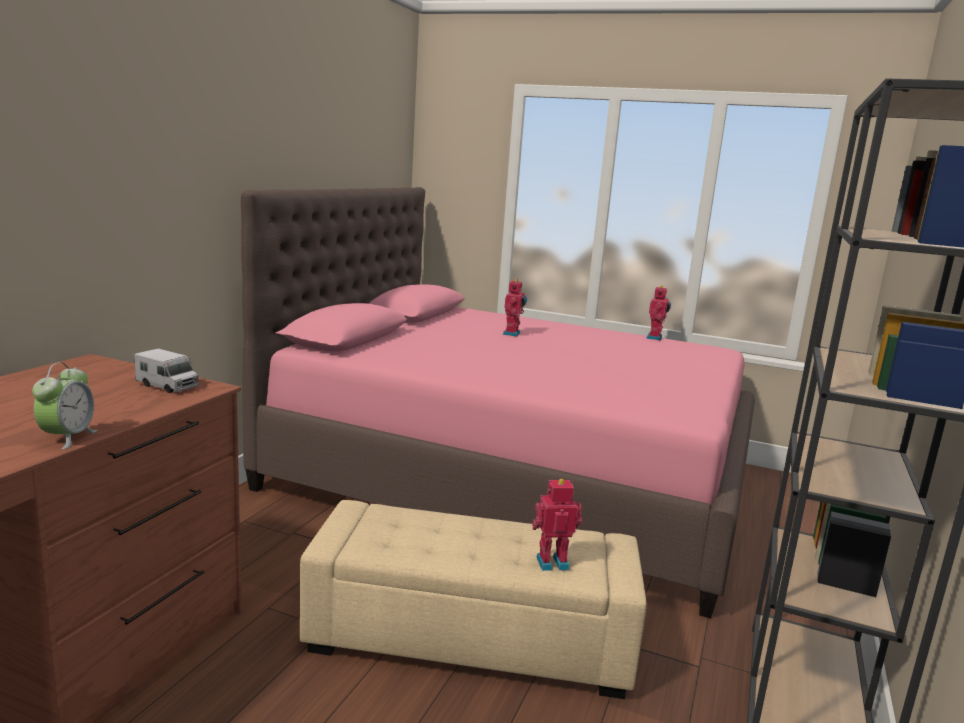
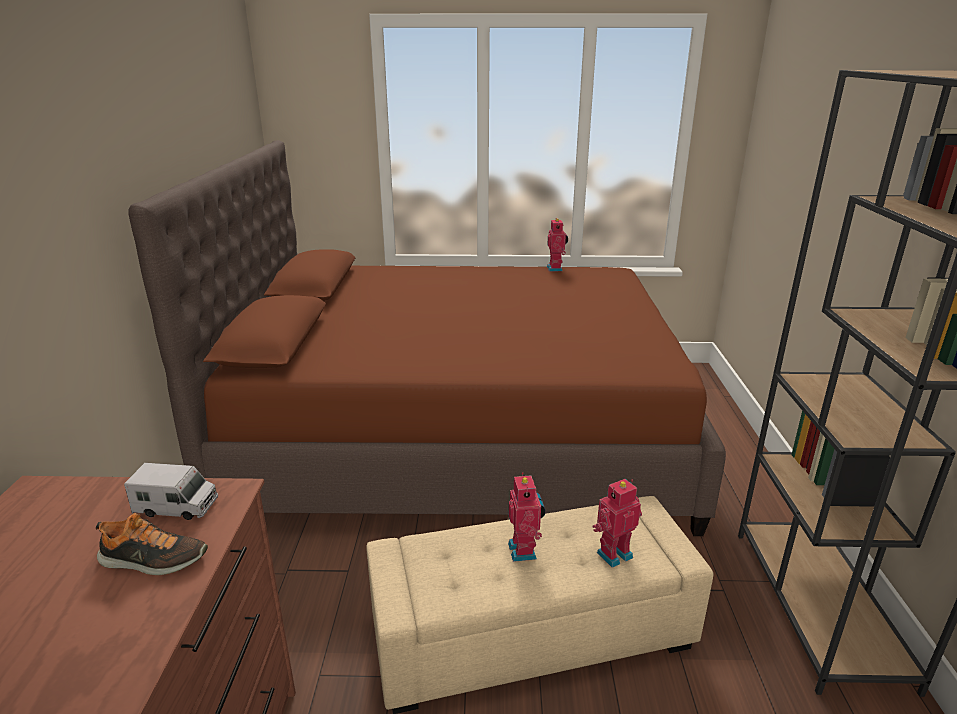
camera: 20 degrees left, 10 degrees up
(67, 438) = (133, 656): alarm clock -> none
(125, 404) = (153, 560): none -> shoe
(513, 334) = (431, 293): toy robot -> toy robot (524, 550)
(514, 477) = (460, 432): pink bed -> brown bed

